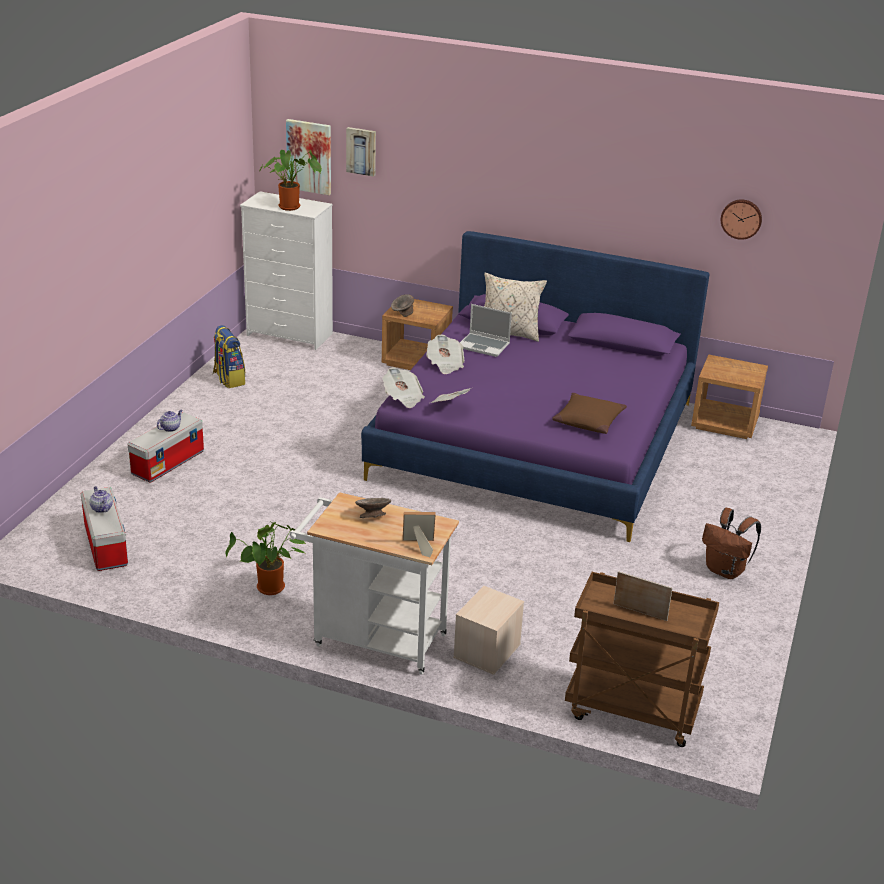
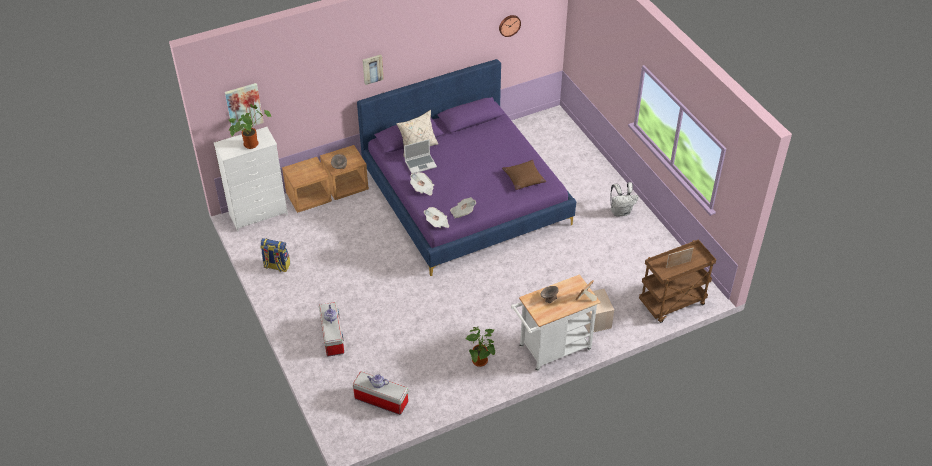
camera: 45 degrees left, 15 degrees up
(361, 151) = (280, 88): picture -> picture (372, 69)
(725, 423) = (523, 128): brown nightstand -> brown nightstand (309, 198)
(726, 571) = (621, 212): brown backpack -> white backpack

